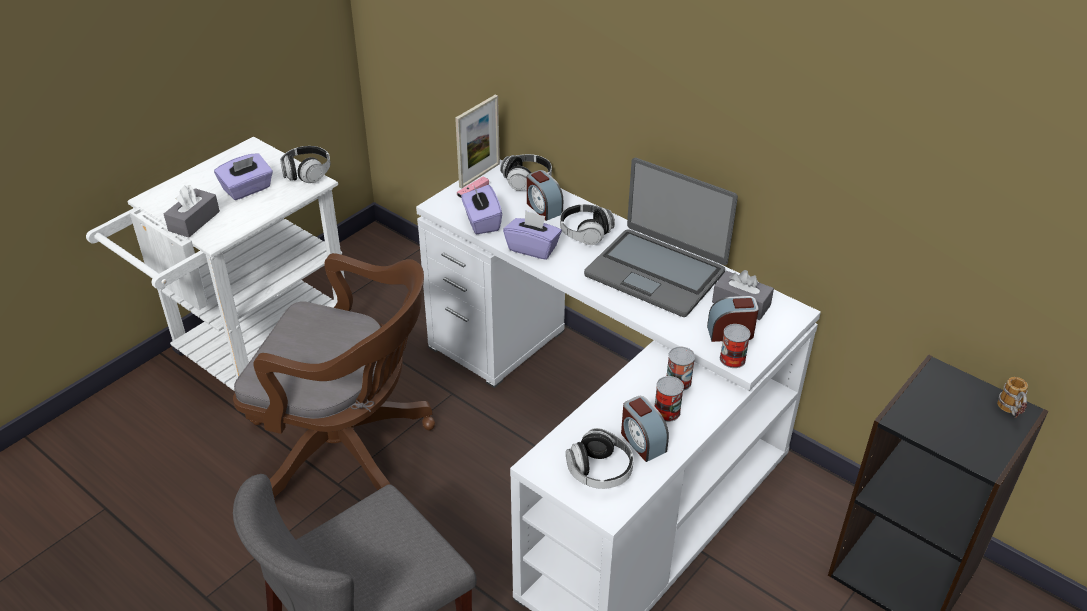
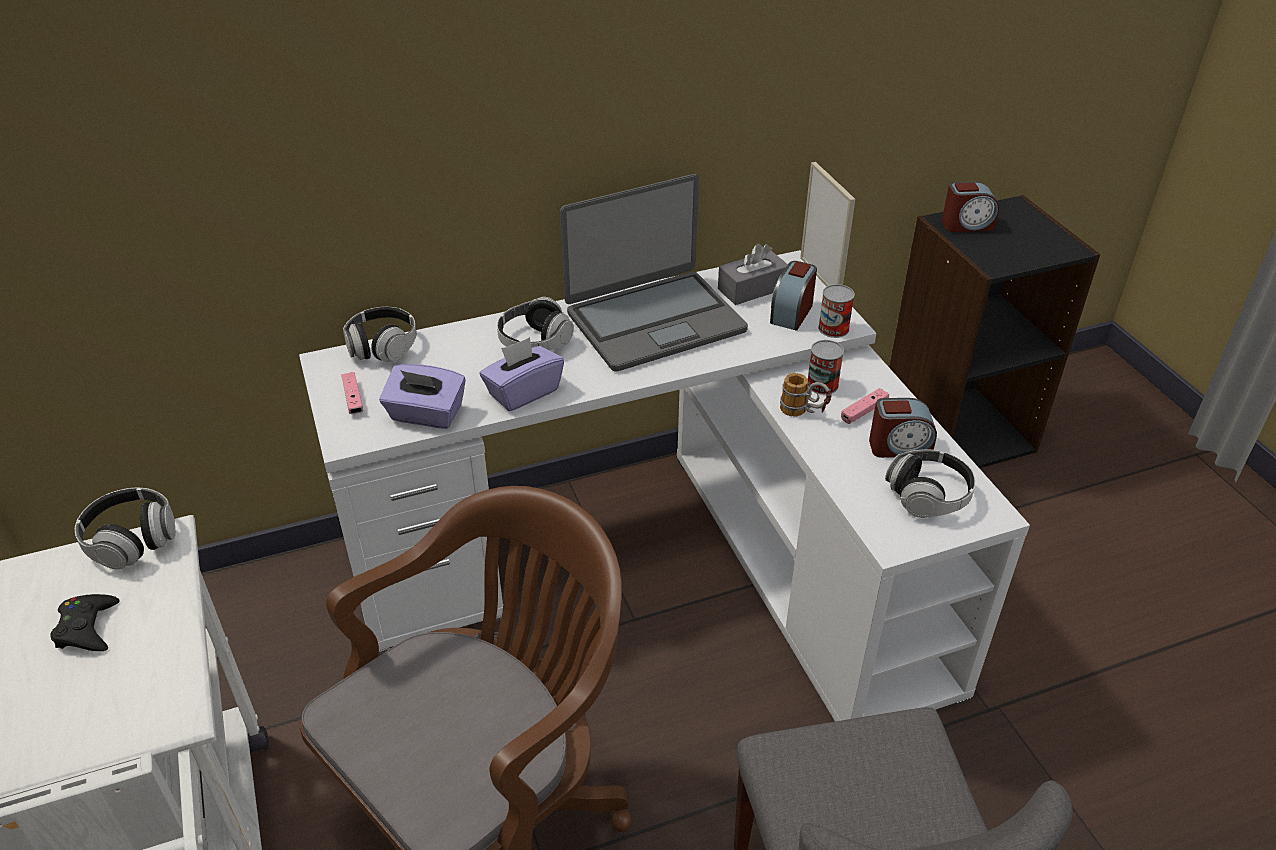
camera: 60 degrees left, 0 degrees up
(194, 221) = (99, 730): grey tissue box -> none
(247, 189) = (87, 628): purple tissue box -> black game controller
(479, 175) = (324, 381): picture frame -> picture frame (820, 277)
(543, 208) = (452, 355): alarm clock -> alarm clock (967, 225)
(667, 411) = (864, 411): can -> pink game controller
(1010, 413) = (1016, 211): mug -> mug (803, 413)

